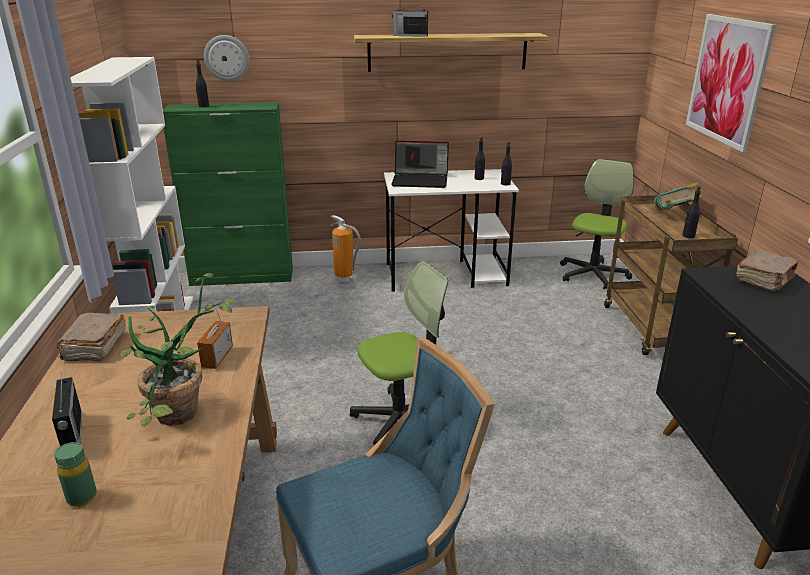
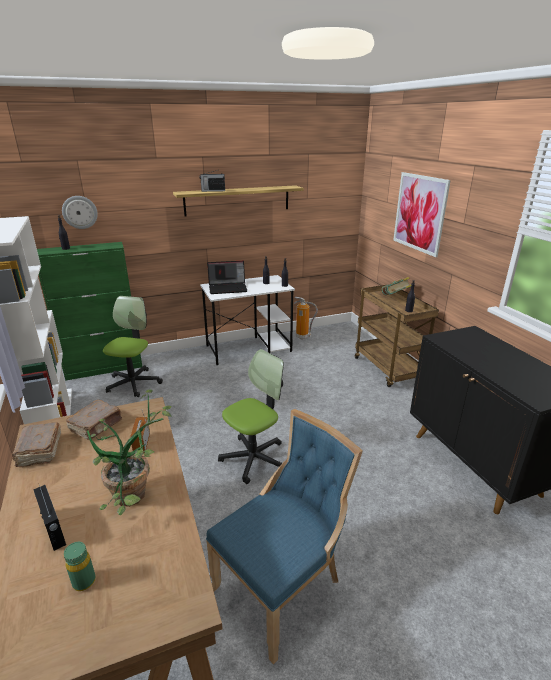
camera: 15 degrees left, 0 degrees up
(345, 281) = (181, 361): fire extinguisher -> fire extinguisher (303, 337)
(592, 275) = (341, 337): office chair -> office chair (133, 383)
(764, 280) = (471, 337): brown book -> brown book (97, 426)

